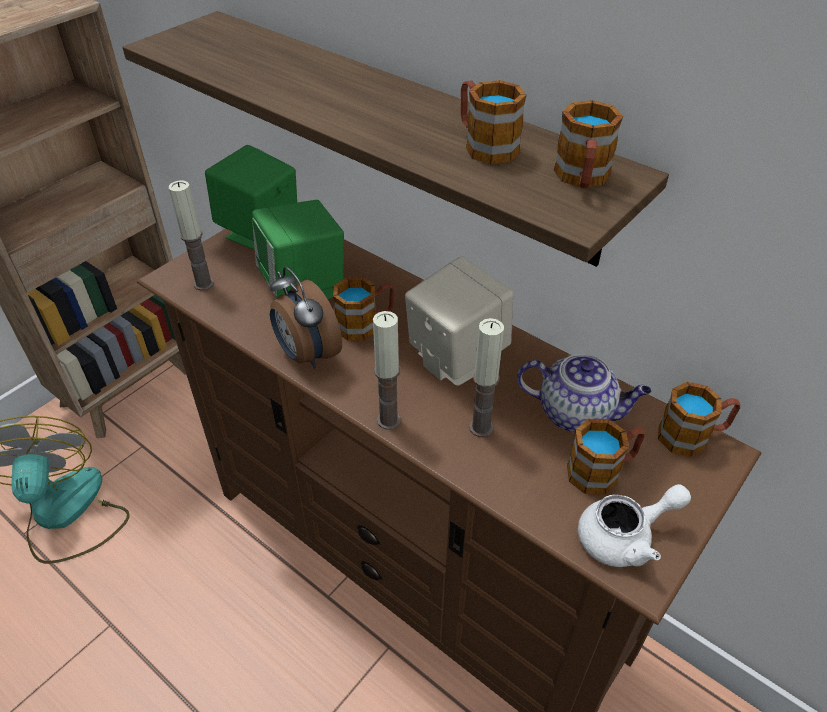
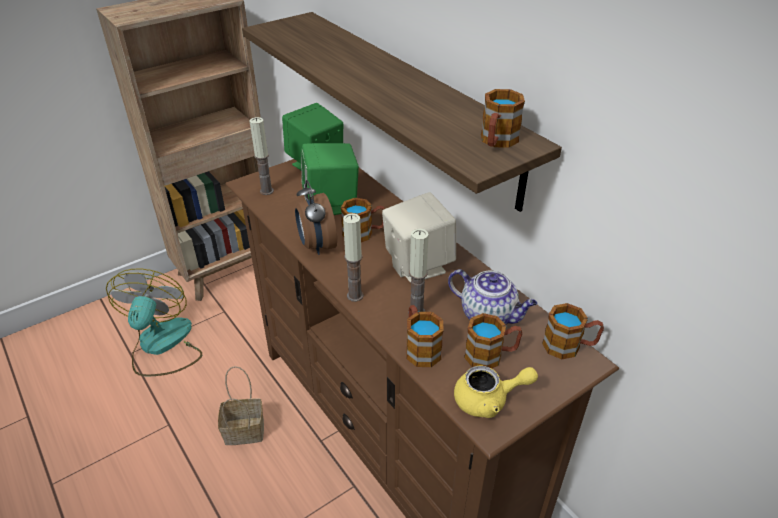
camera: 15 degrees right, 5 degrees down
(222, 606) = (246, 430): none -> basket
(485, 145) = (442, 113): mug -> mug (420, 347)
(625, 537) = (488, 400): white teapot -> yellow teapot

